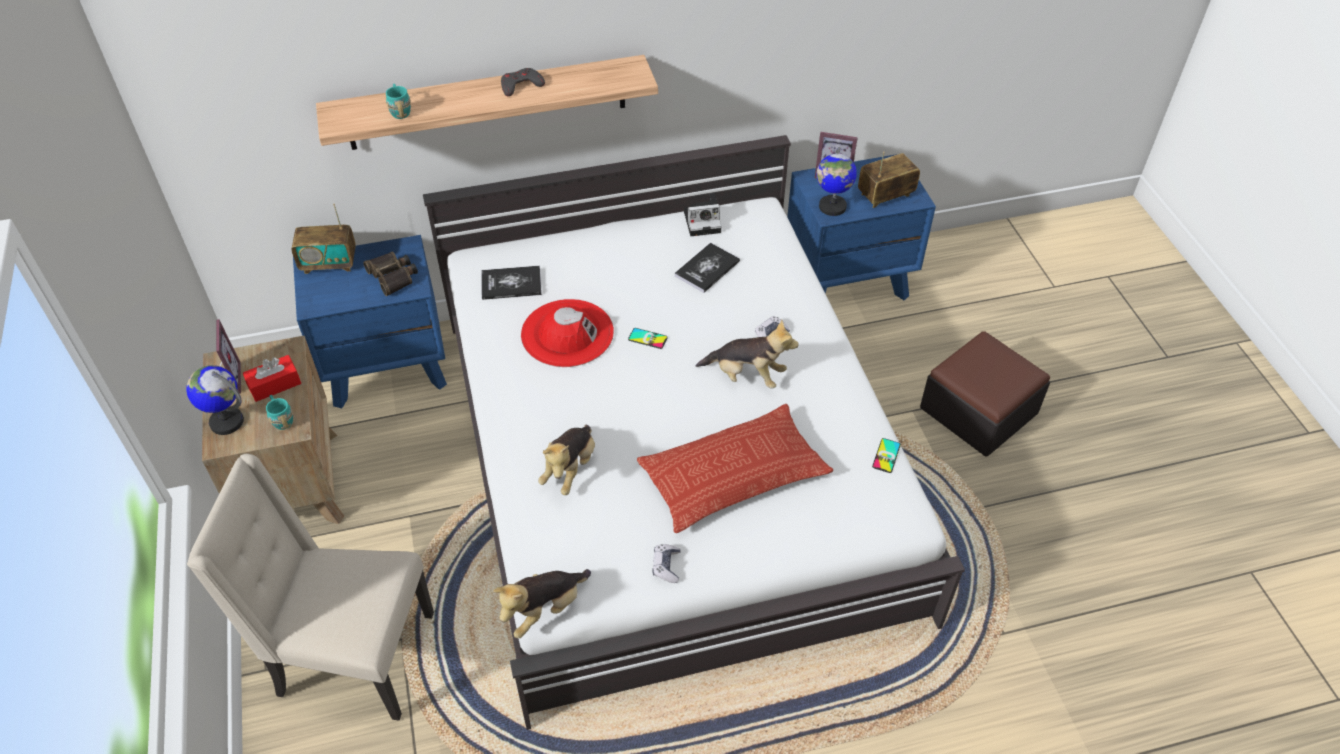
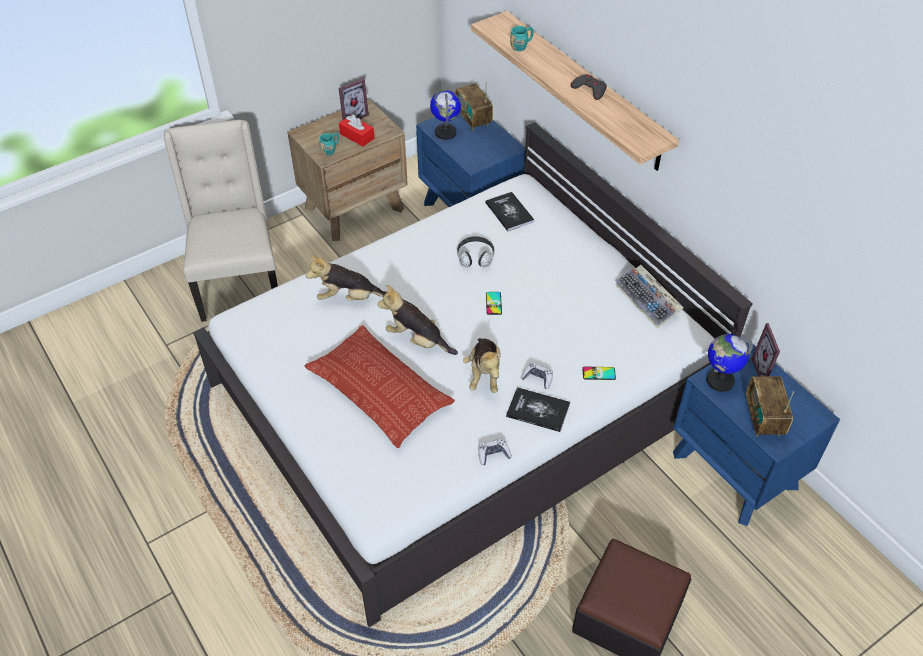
camera: 70 degrees right, 0 degrees up
(226, 421) = (319, 129): globe -> globe (445, 132)
(393, 276) = (478, 151): binoculars -> none
(544, 610) = (228, 321): plush toy -> plush toy (417, 340)
(567, 333) = (475, 257): red hat -> headphones
(666, 566) = (282, 373): game controller -> game controller (493, 454)
(703, 221) = (648, 300): camera -> keyboard
(707, 269) = (592, 318): book -> book (538, 410)
(885, 196) = (763, 418): radio -> radio turned 135 degrees counterclockwise
(886, 456) = (439, 488): phone -> phone (598, 373)

